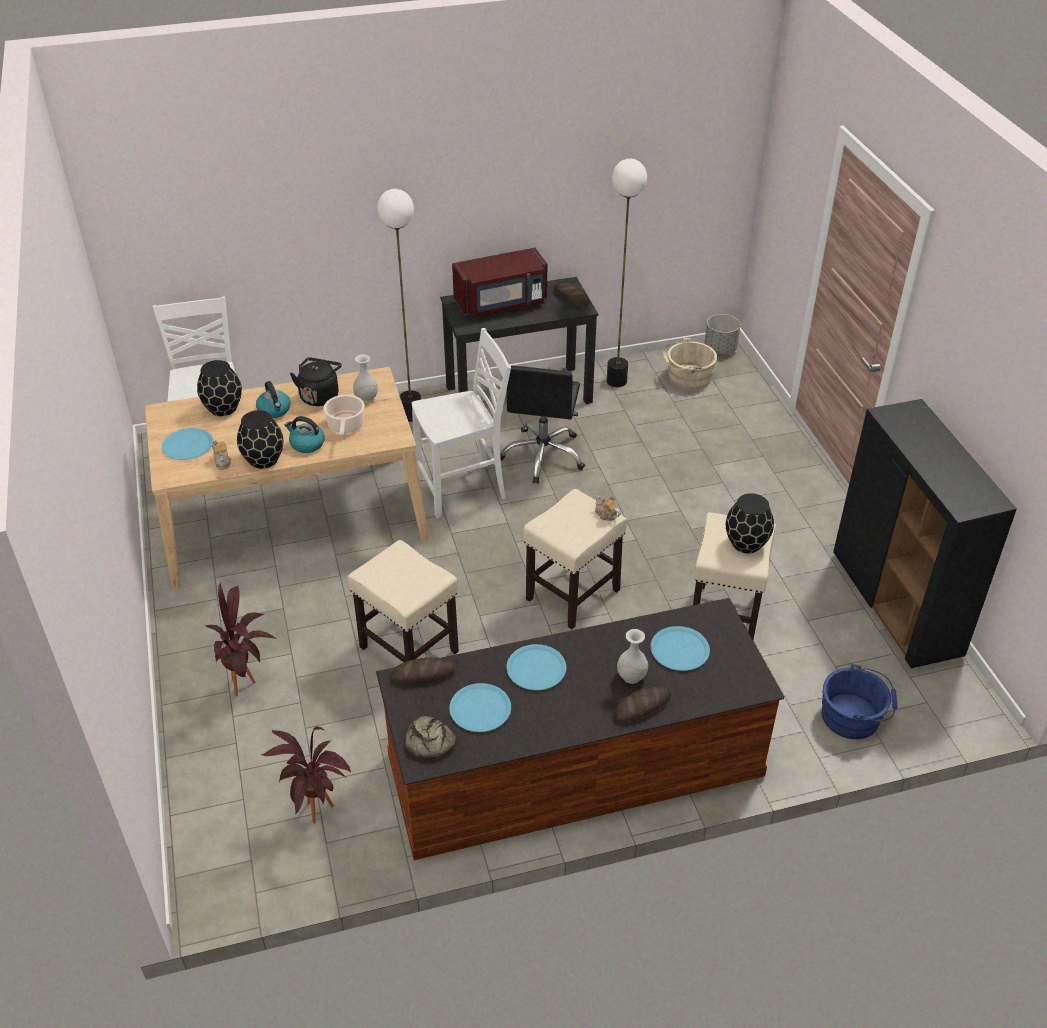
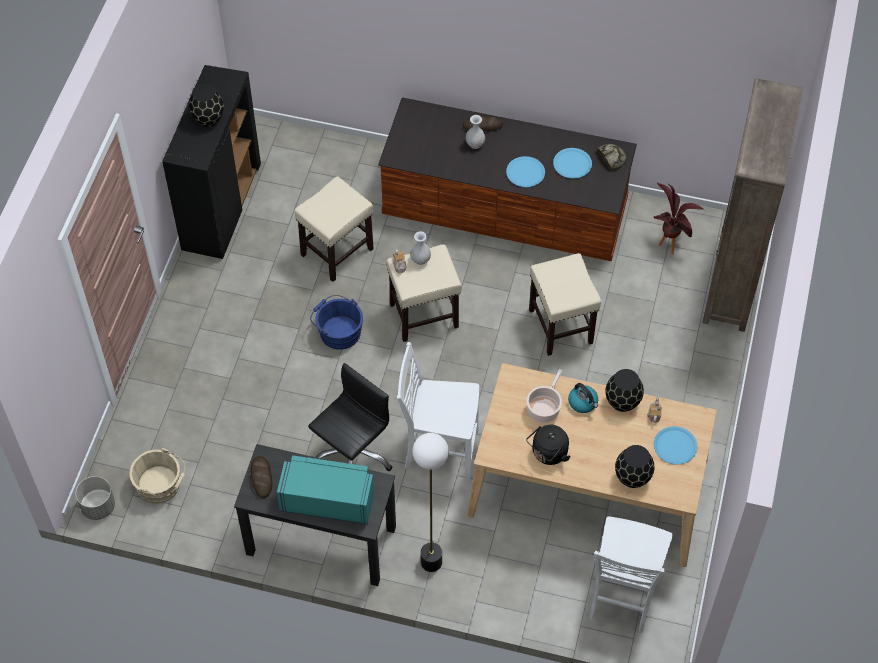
camera: 150 degrees left, 15 degrees up
(206, 798) = (732, 284): none -> brown bookcase
(248, 682) = (679, 351): potted plant -> none
(274, 410) = (592, 454): kettle -> none
(366, 398) = (512, 432): white vase -> white vase (420, 259)
(423, 674) = (592, 198): bread -> none
(501, 303) = (327, 500): red microwave -> turquoise microwave
(616, 381) = (224, 513): floor lamp -> none
(680, 649) = (435, 146): blue plate -> none
(746, 543) = (328, 202): black vase -> black vase (207, 118)
(854, 717) = (322, 156): blue bucket -> blue bucket (338, 331)

